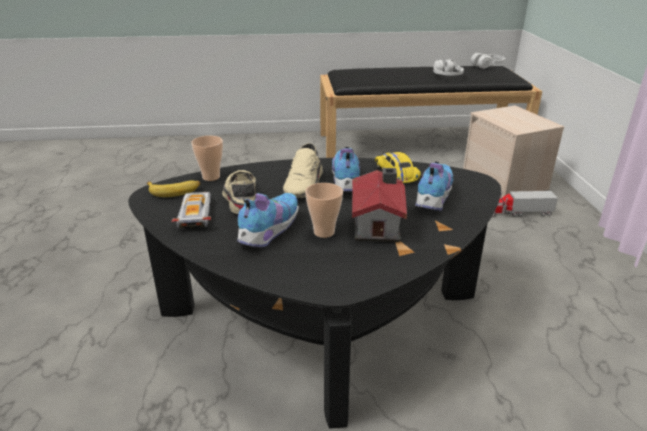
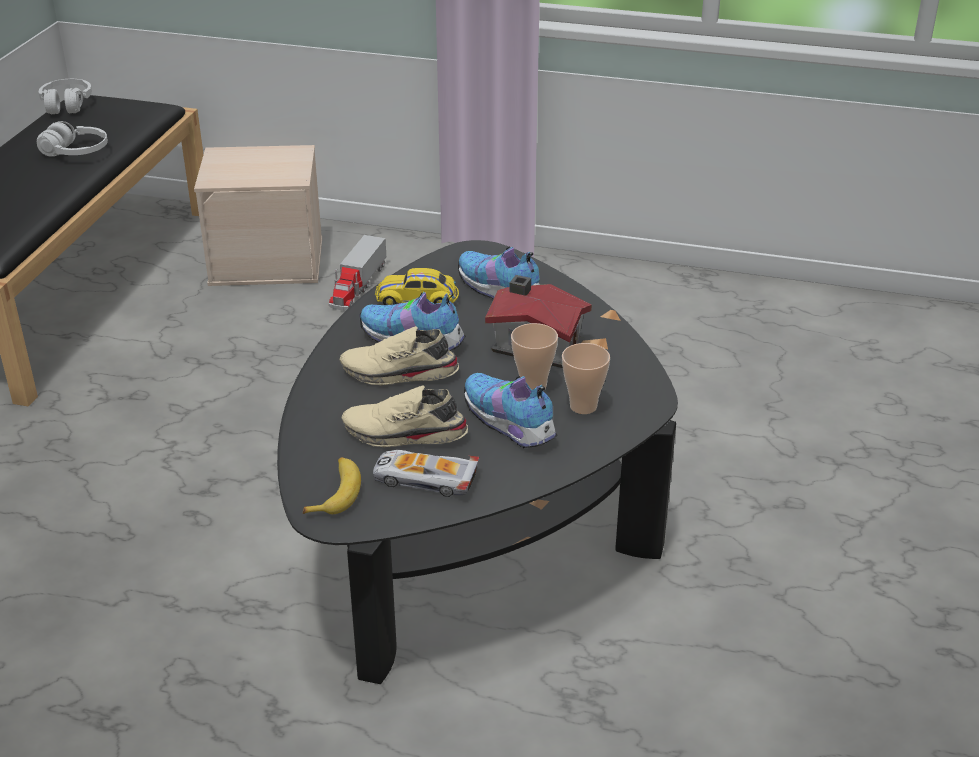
camera: 70 degrees left, 5 degrees up
(211, 177) = (310, 452): cup -> cup (583, 406)
(305, 185) = (399, 374): beige shoe -> beige shoe turned 150 degrees clockwise

